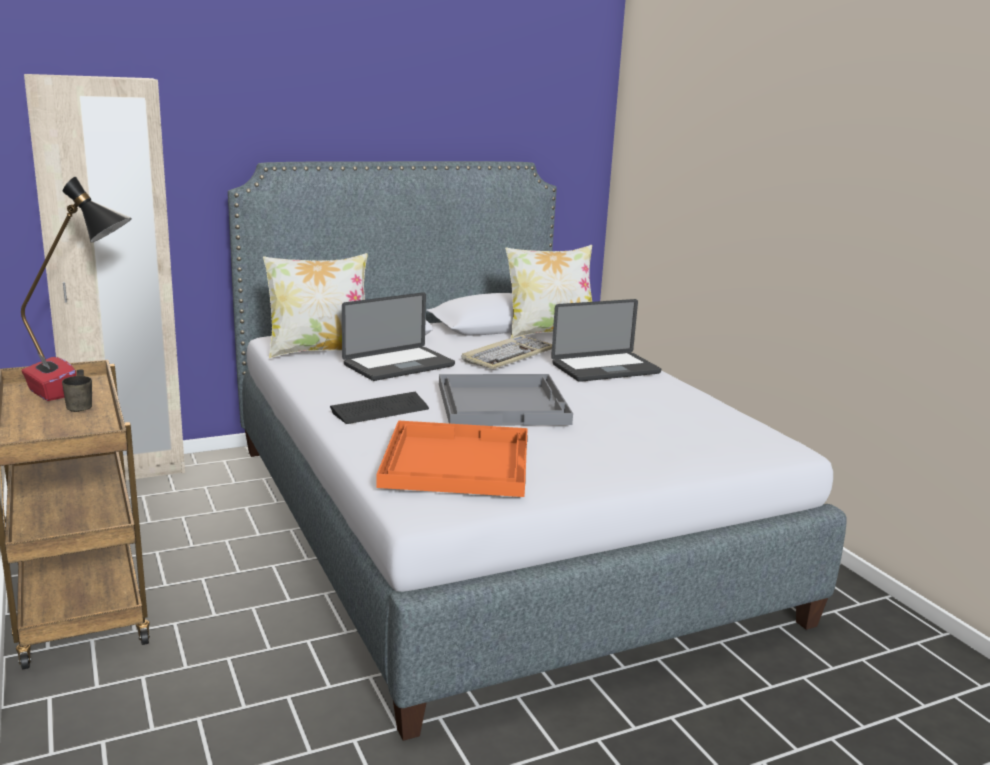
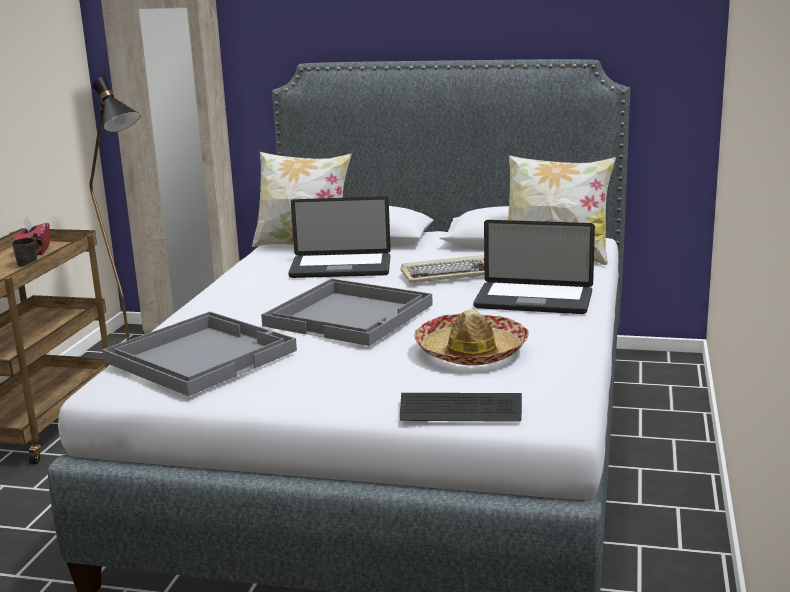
camera: 40 degrees right, 0 degrees up
(380, 410) = (242, 303): keyboard -> keyboard (460, 410)
(455, 461) = (201, 355): orange tray -> grey tray
(645, 415) = (471, 352): none -> hat

